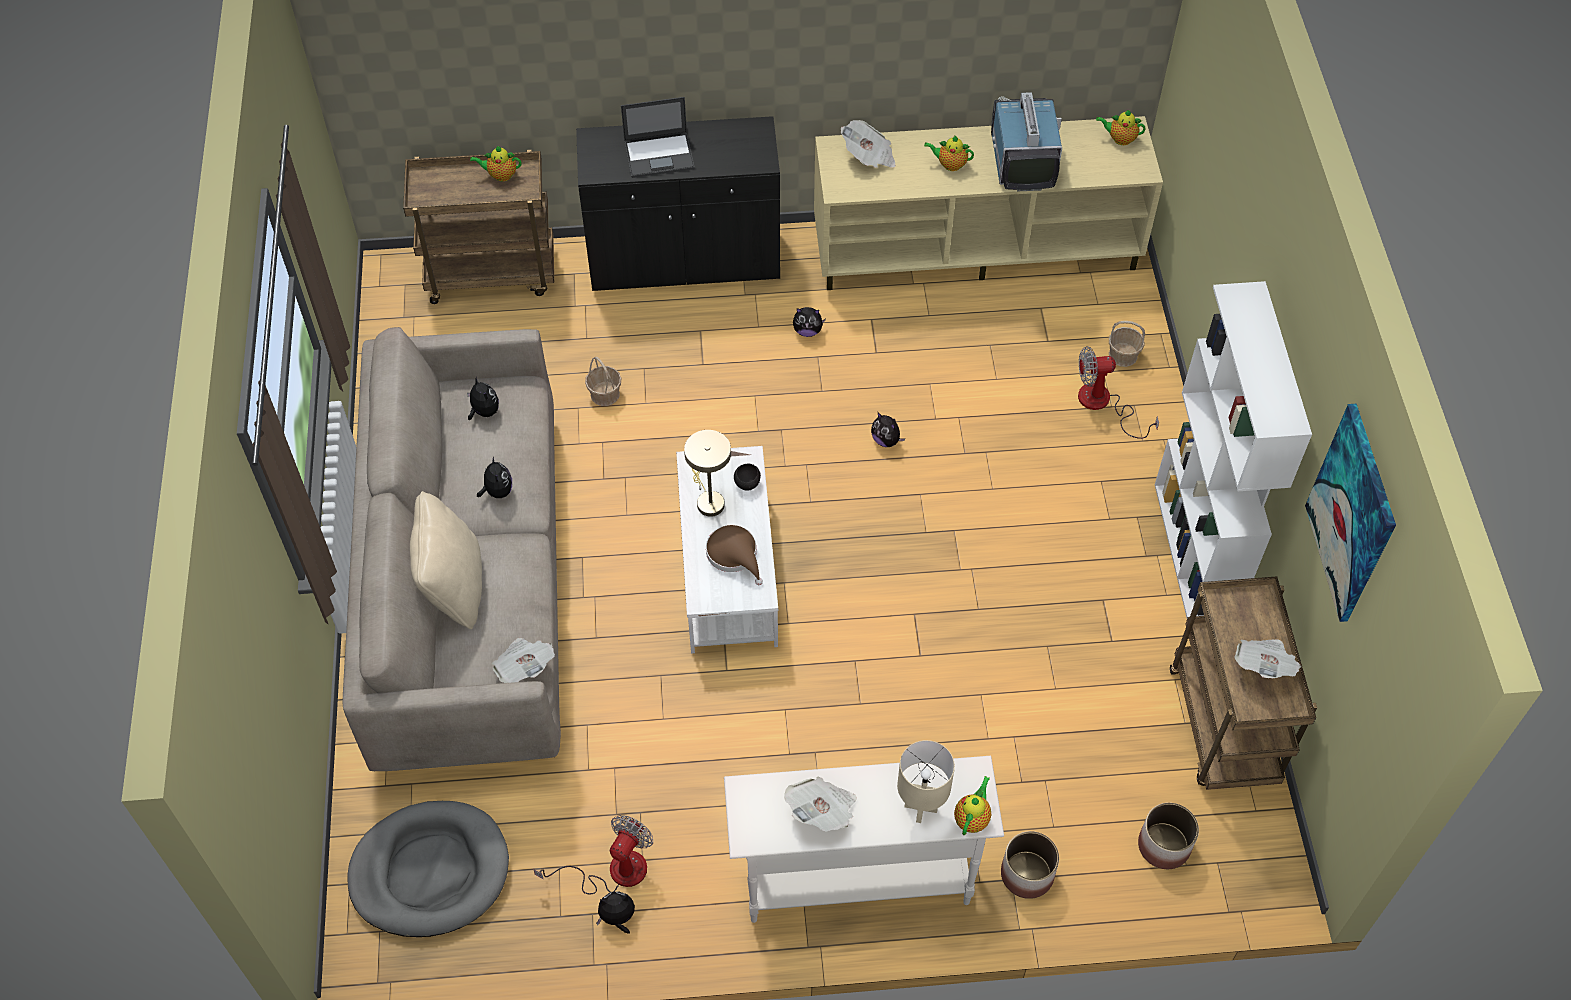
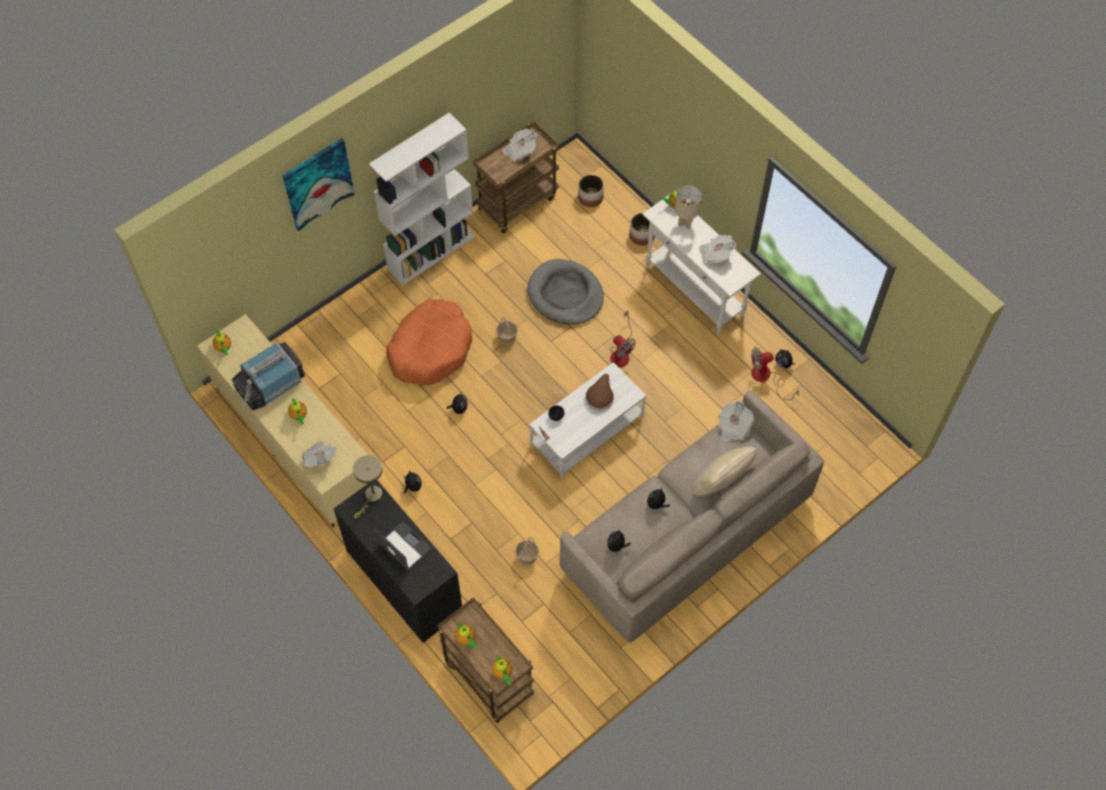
camera: 125 degrees left, 5 degrees up
(428, 185) = (502, 673): none -> teapot
(430, 871) = (827, 446): grey dog bed -> grey dog bed (565, 294)
(708, 501) = (579, 426): beige table lamp -> beige table lamp (372, 497)
(1013, 460) = (430, 349): none -> orange dog bed
(1103, 404) = (366, 329): fan -> fan (621, 352)
(1123, 355) = (327, 336): basket -> basket (507, 337)
(1352, 514) = (486, 80): picture -> picture (318, 184)

